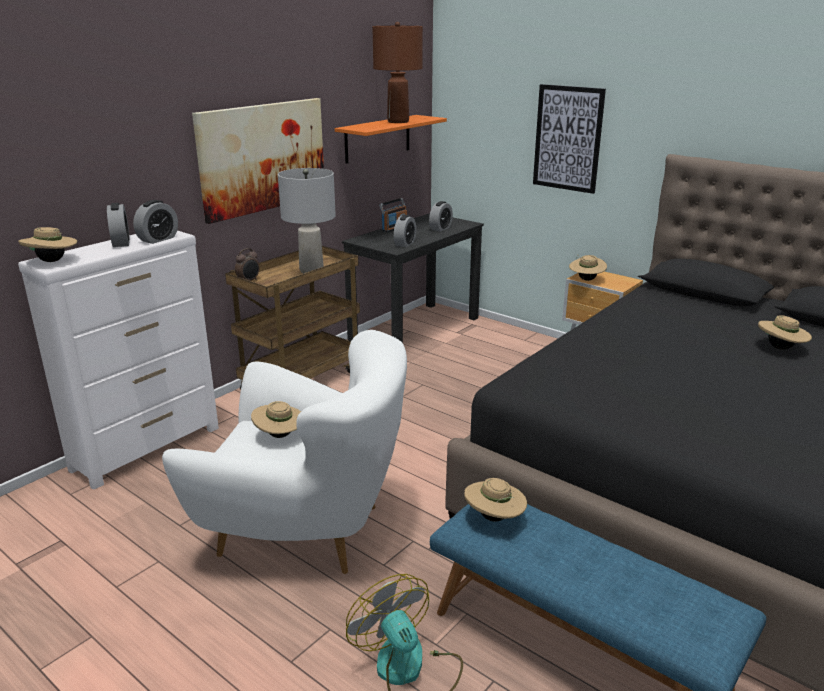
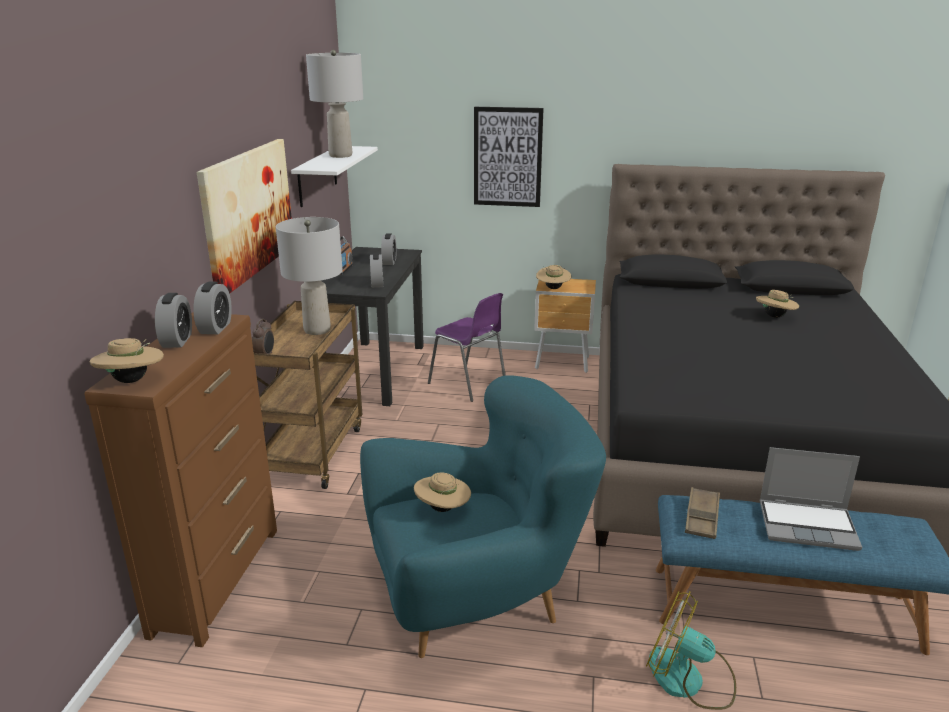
camera: 30 degrees left, 0 degrees up
(121, 242) = (177, 340): alarm clock -> alarm clock turned 45 degrees clockwise
(148, 448) = (218, 579): white dresser -> brown dresser
(305, 530) = (477, 598): white armchair -> turquoise armchair
(378, 138) = (317, 176): orange shelf -> white shelf
(398, 121) = (340, 155): brown table lamp -> grey table lamp
(484, 359) = (469, 384): none -> purple chair
(494, 518) = (702, 517): beige hat -> brown tray
(598, 564) = (808, 525): none -> laptop

